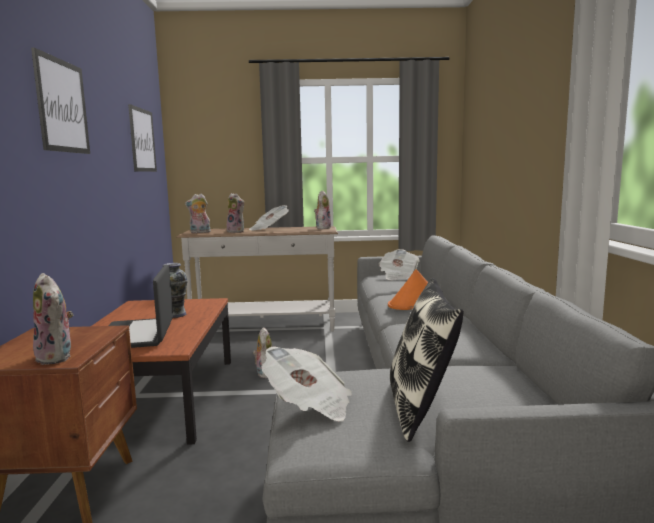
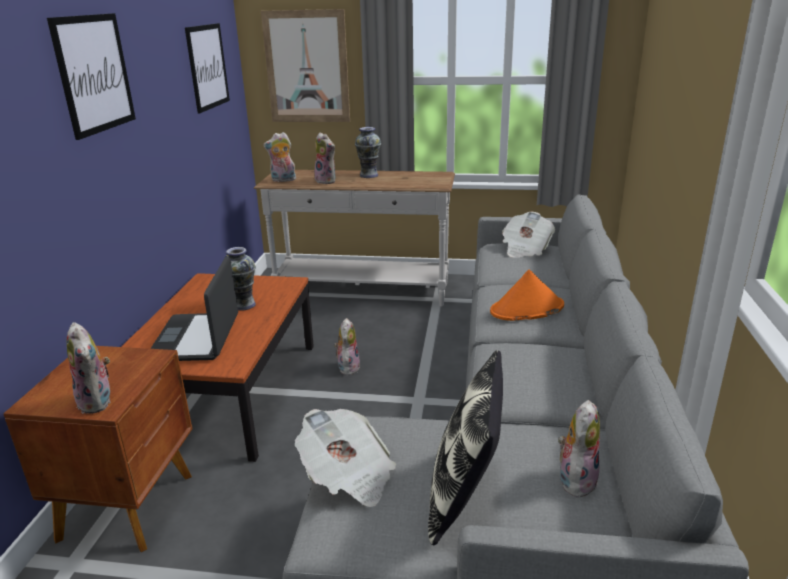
camera: 10 degrees right, 15 degrees up
(217, 151) = (307, 67): none -> picture
(269, 229) = (368, 175): newspaper -> vase
(322, 228) = (435, 177): plush toy -> plush toy (575, 479)

